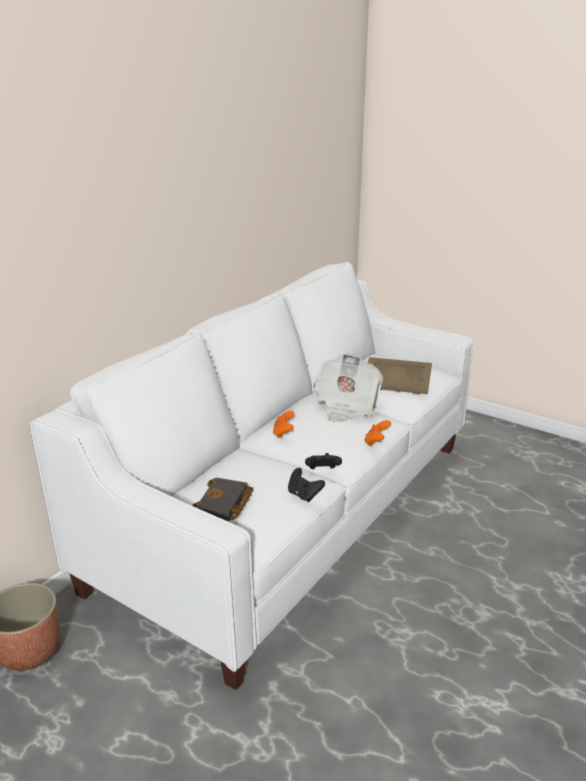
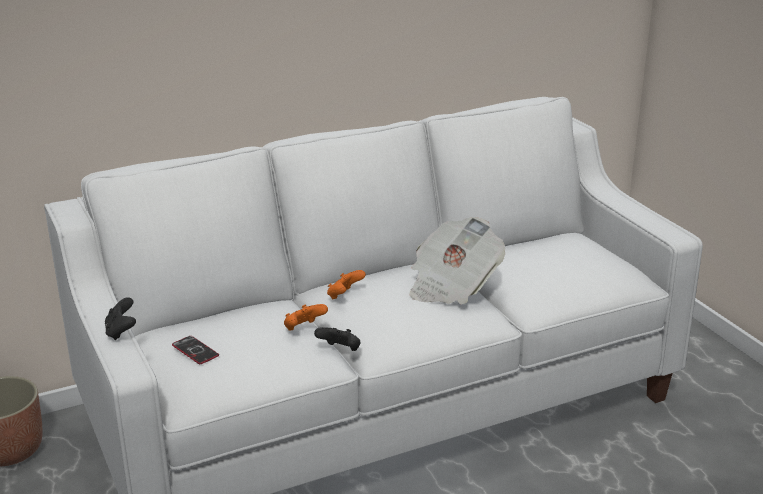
camera: 30 degrees right, 0 degrees up
(224, 504) = (195, 351): black book -> phone
(304, 495) = (285, 368): black game controller -> black game controller (121, 332)
(376, 442) = (439, 337): orange game controller -> orange game controller (303, 329)
(397, 376) = (561, 267): beige tray -> none

